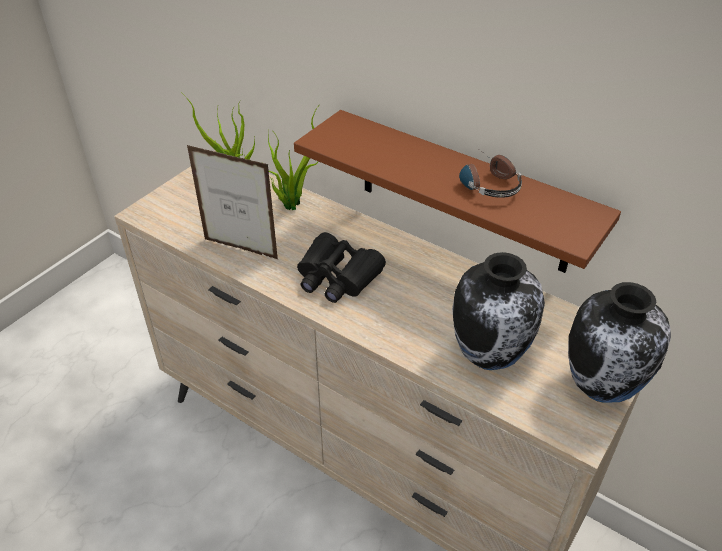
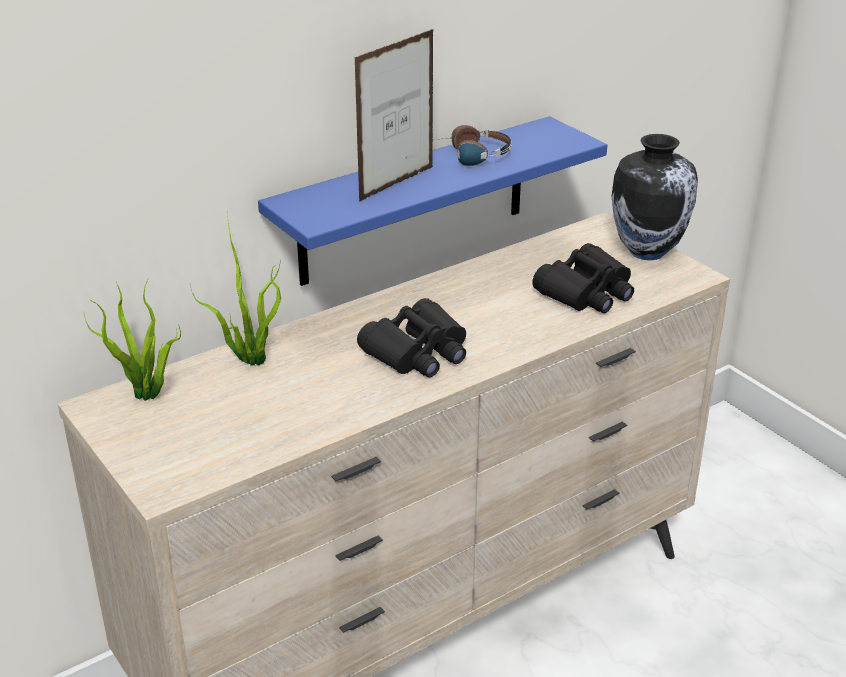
camera: 70 degrees left, 10 degrees down
(241, 249) = (316, 412): picture frame -> picture frame (397, 184)
(463, 192) = (414, 201): brown shelf -> blue shelf
(489, 357) = (586, 292): vase -> black binoculars

